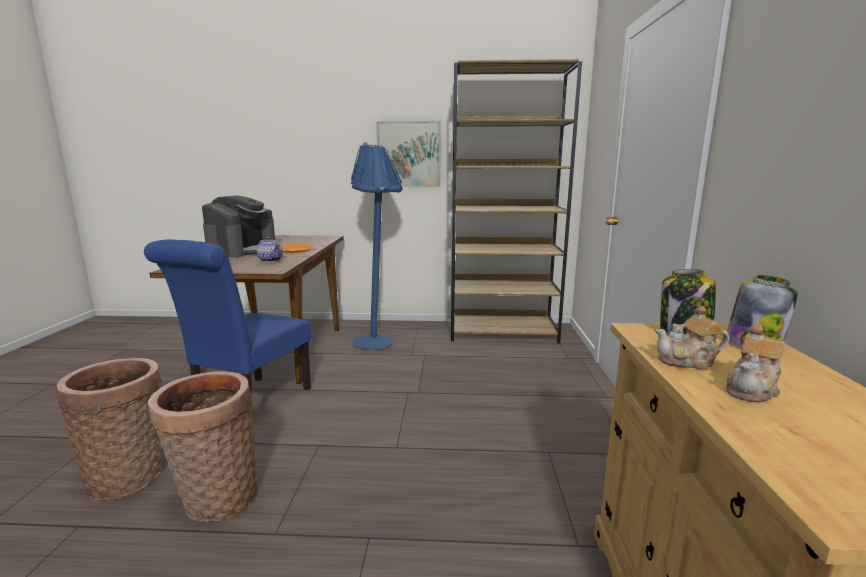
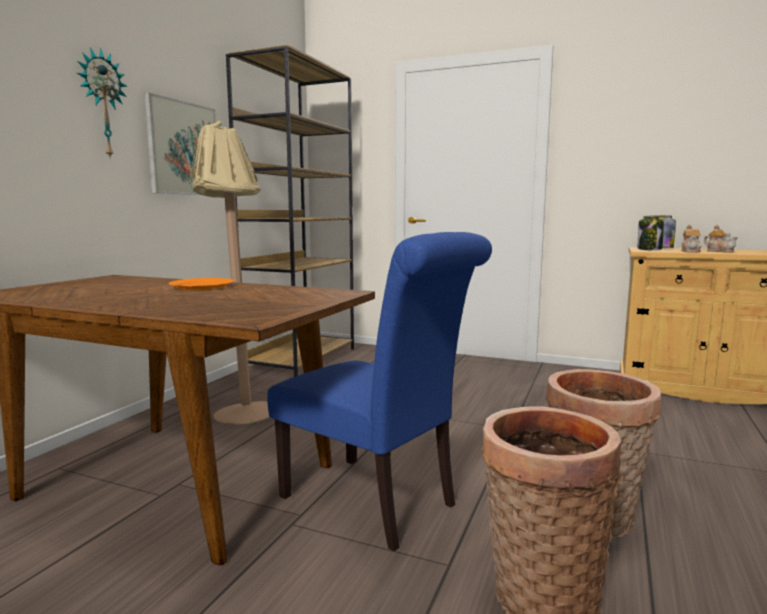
camera: 70 degrees left, 5 degrees down
(242, 250) = (136, 300): coffee machine -> none
(270, 260) = (268, 292): teapot -> none
(344, 135) = (102, 105): none -> wall clock
(379, 340) = (240, 409): blue floor lamp -> beige floor lamp

